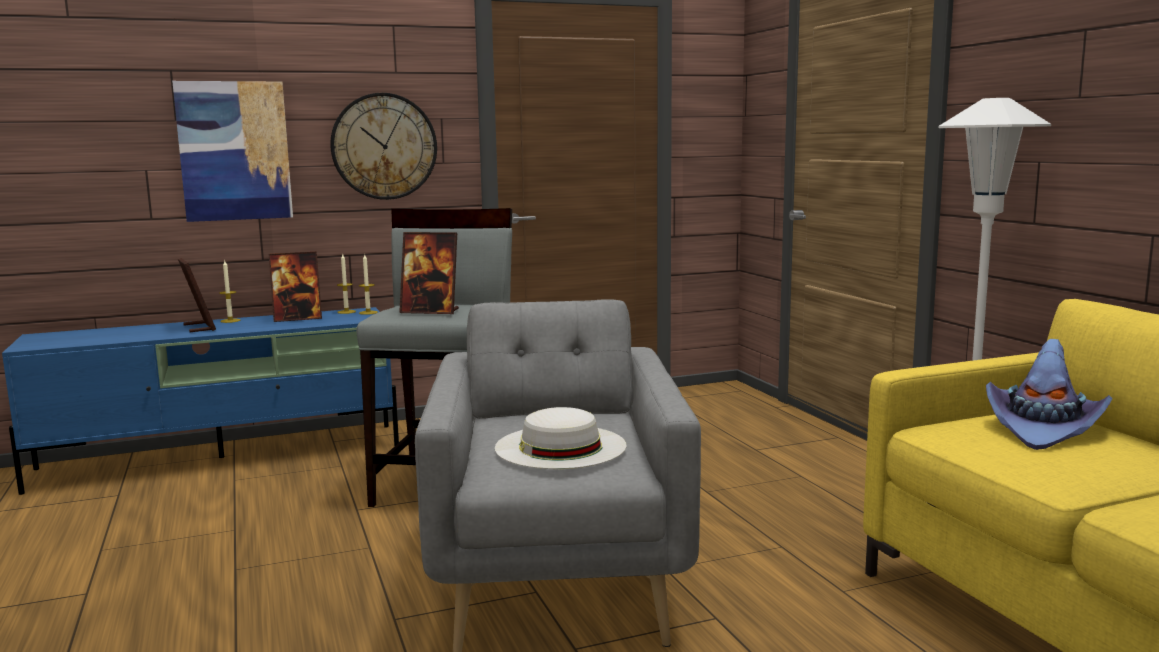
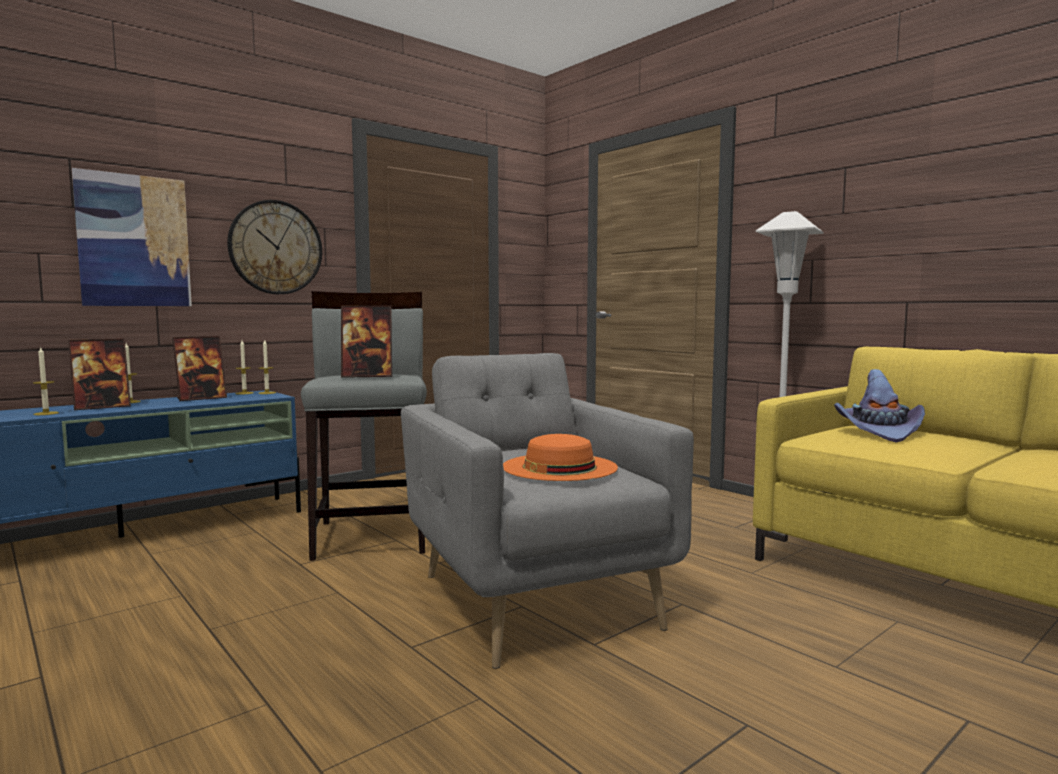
camera: 20 degrees left, 5 degrees down
(146, 335) = (46, 413): none -> candle
(199, 327) = (102, 407): picture frame -> picture frame turned 105 degrees clockwise
(560, 446) = (559, 467): white hat -> orange hat

